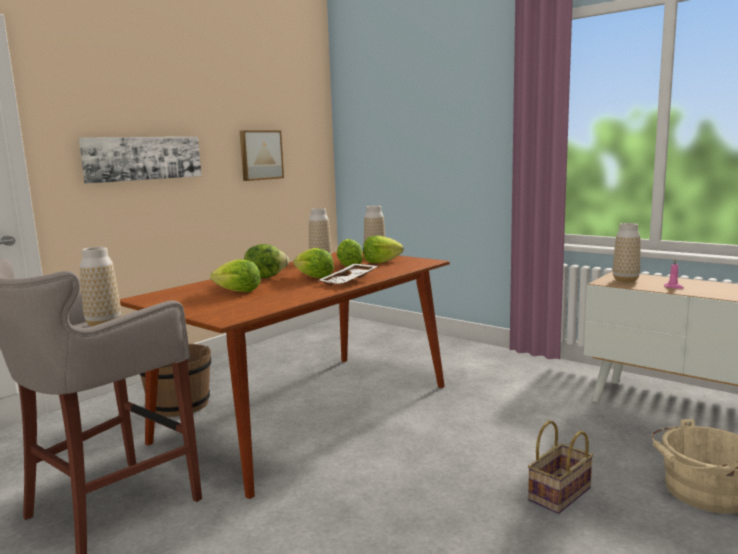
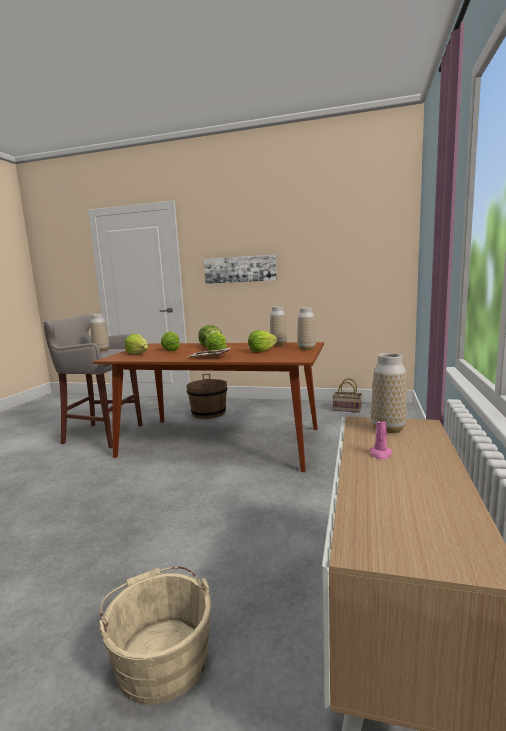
camera: 65 degrees right, 0 degrees up
(260, 155) = (331, 265): picture -> none
(381, 262) = (284, 353): lettuce -> lettuce (138, 354)
(560, 495) = (134, 557): basket -> basket (346, 409)

